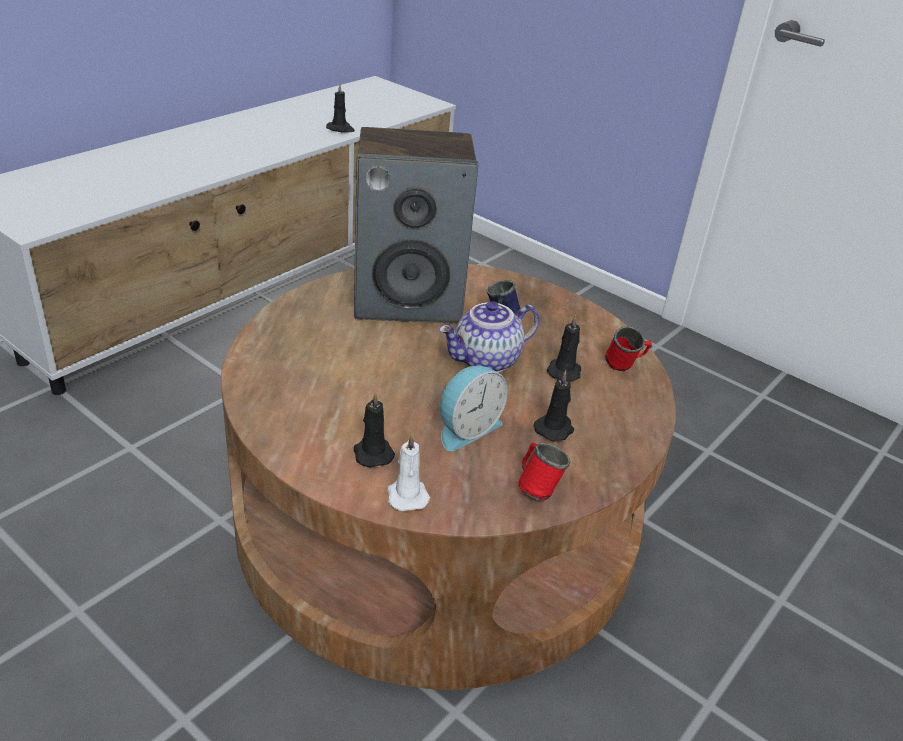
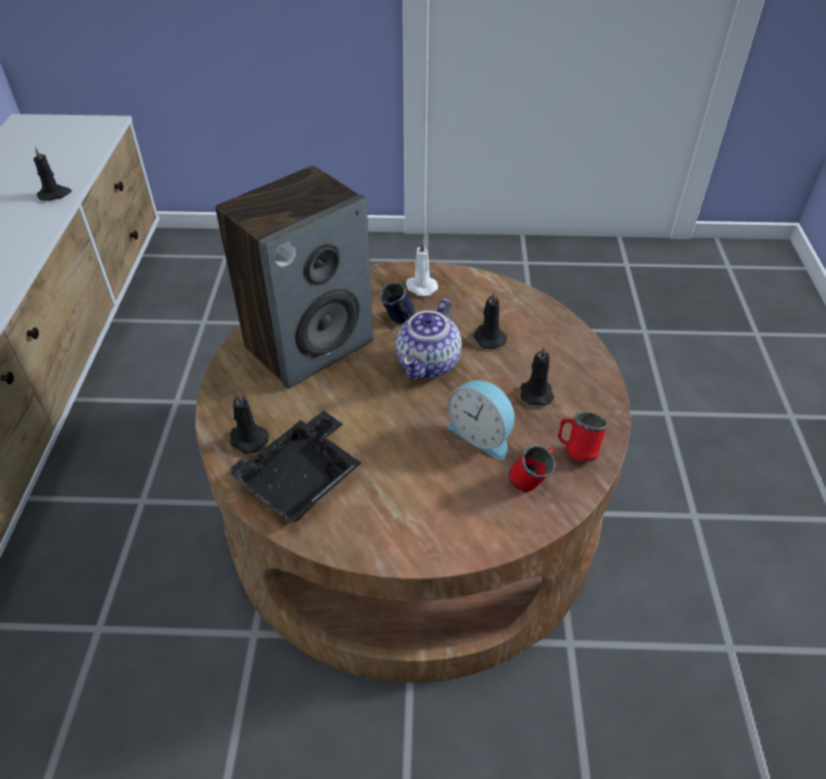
camera: 35 degrees left, 10 degrees up
(291, 376) = (302, 479): none -> black tray
(372, 453) = (444, 504): black candle -> black candle (247, 439)
(406, 495) = (507, 521): white candle -> white candle (420, 287)
(466, 429) = (482, 434): alarm clock -> alarm clock turned 120 degrees clockwise
(625, 367) = (521, 308): red mug -> red mug (532, 481)

